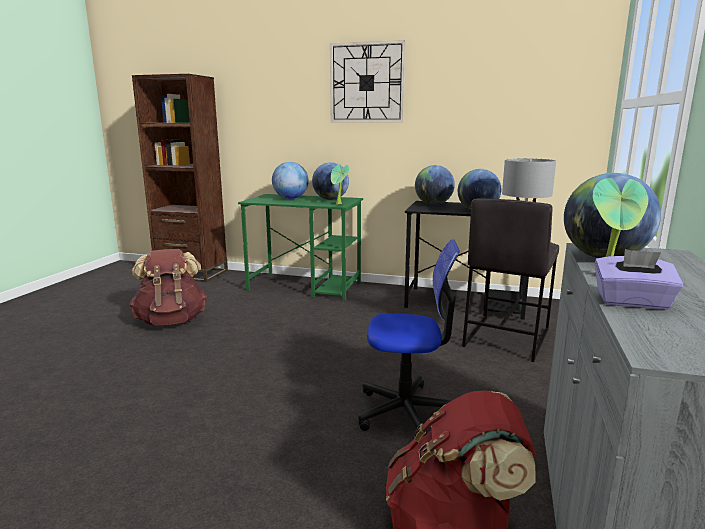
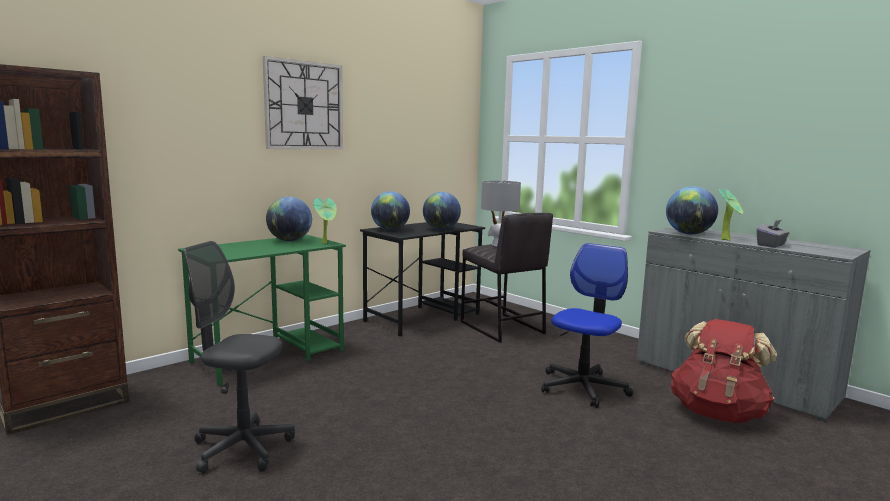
camera: 60 degrees left, 5 degrees down
(171, 321) = (242, 448): brown backpack -> grey office chair
(290, 198) = (245, 247): globe -> none
(632, 302) = (771, 245): purple tissue box -> grey tissue box

